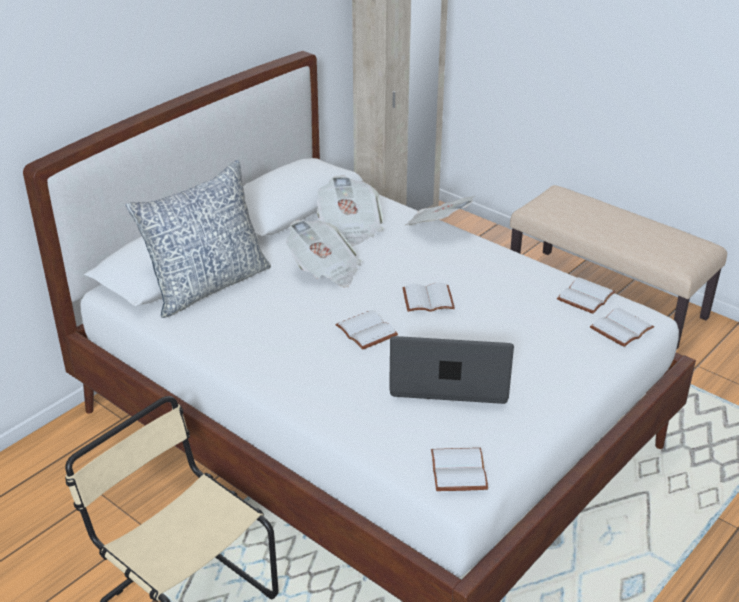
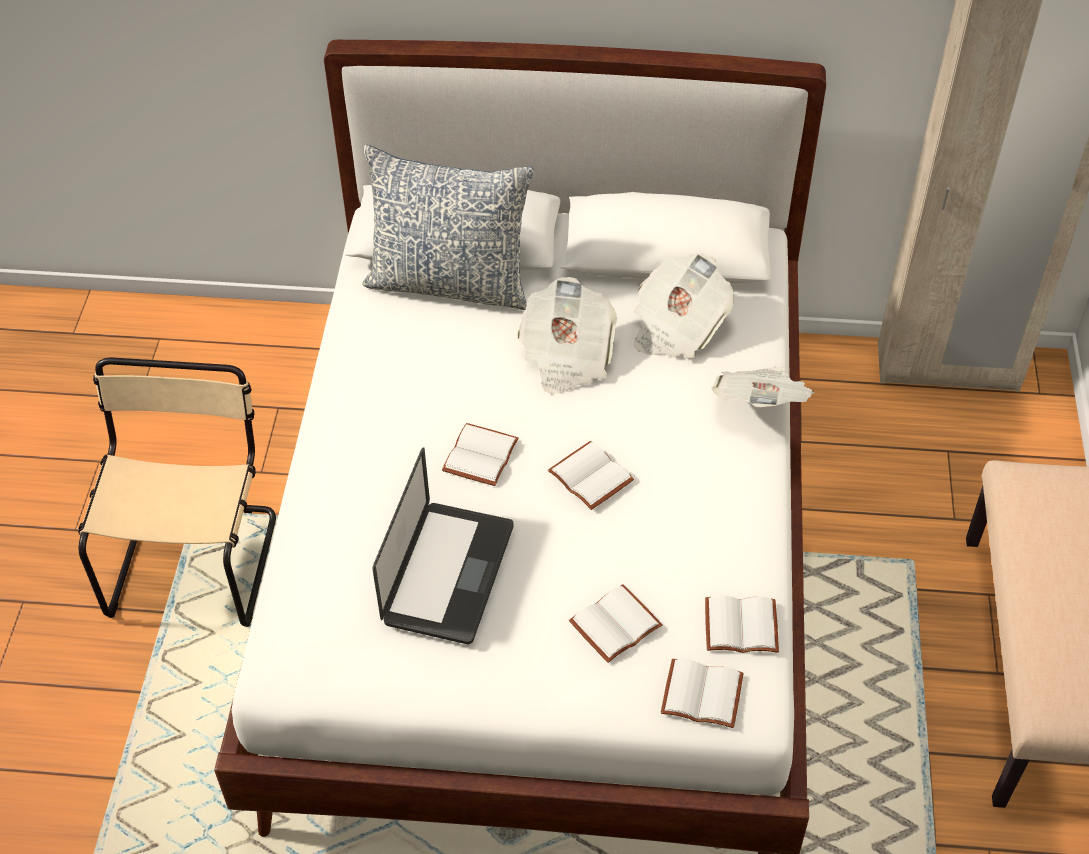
camera: 55 degrees right, 15 degrees up
(449, 380) = (448, 574): laptop -> laptop turned 45 degrees clockwise
(460, 471) = (303, 662): white book -> white book (616, 627)

